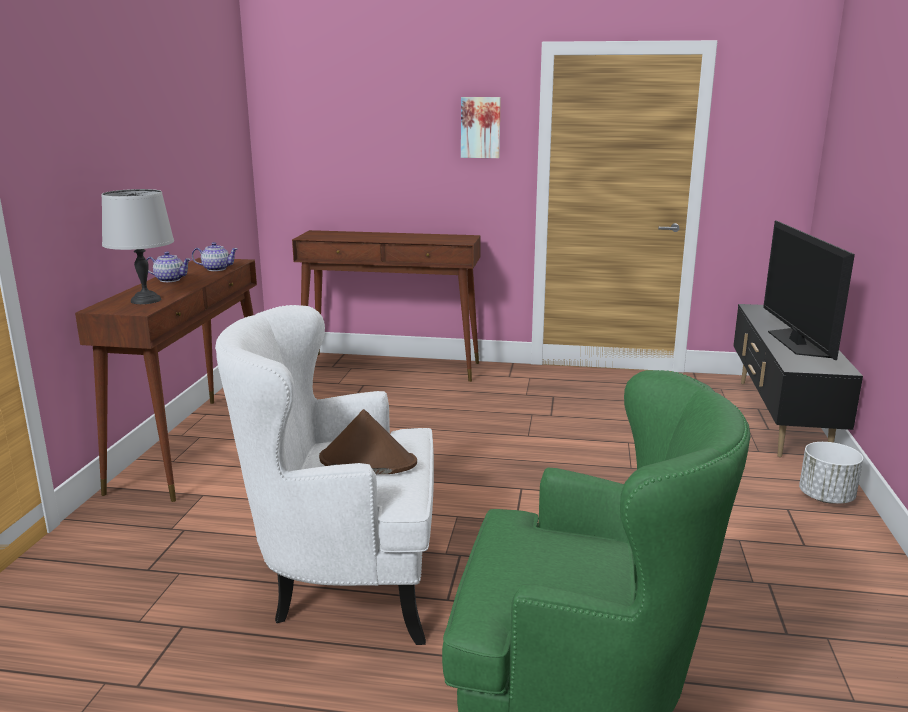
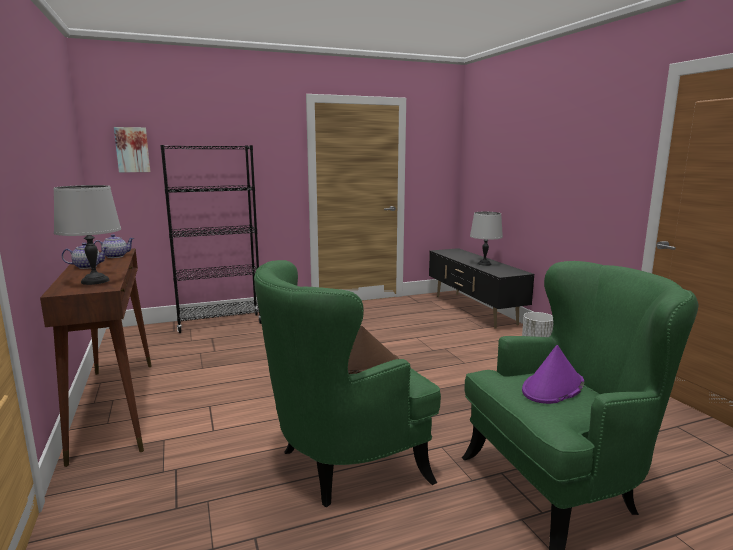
camera: 30 degrees left, 5 degrees down
(344, 582) = (342, 463): white armchair -> green armchair
(391, 367) = (220, 323): brown console table -> black bookcase
(480, 127) = (269, 149): picture -> picture (132, 150)
(558, 561) = (553, 387): none -> purple hat
(797, 343) = (485, 264): television -> grey table lamp

